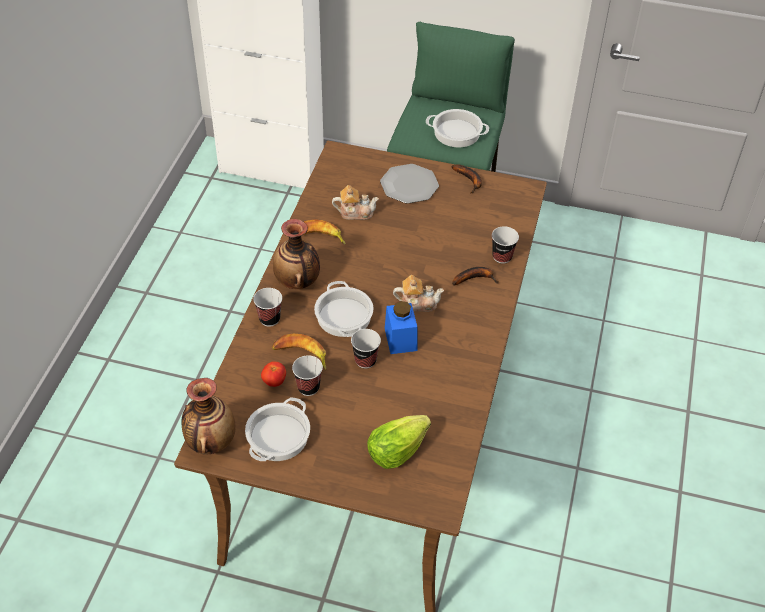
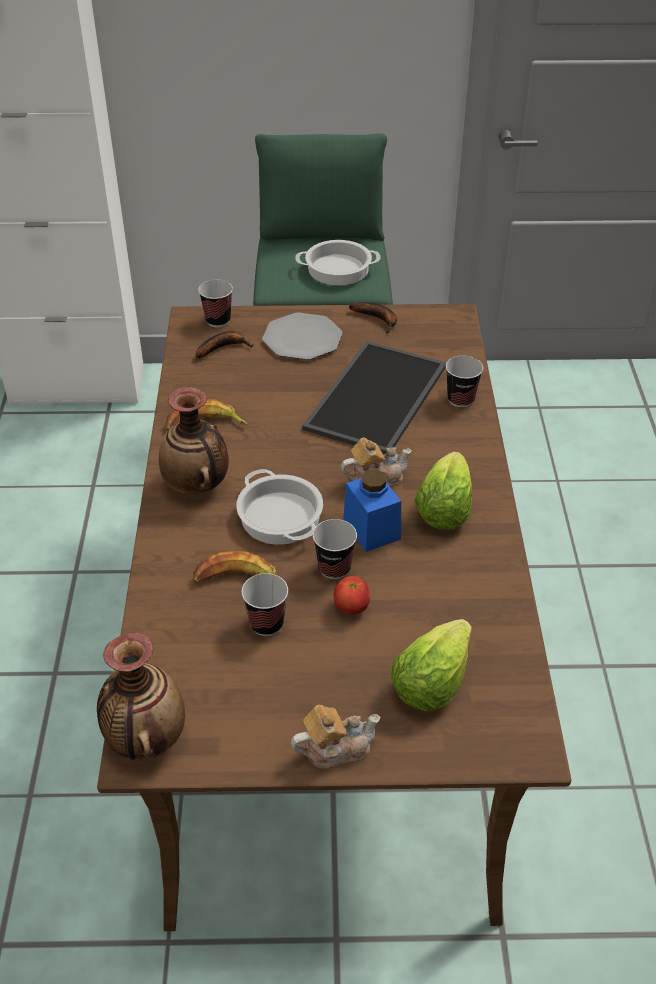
camera: 15 degrees left, 5 degrees down
(269, 319) = (174, 542): cup -> cup (218, 320)
(274, 381) = (212, 627): tomato -> tomato (351, 607)
(278, 437) = (249, 706): cooking pot -> none
(355, 212) = (243, 384): teapot -> teapot (335, 748)
(444, 244) = (378, 399): none -> tray
(454, 337) = (444, 510): none -> lettuce
(475, 278) = (438, 432): banana -> banana (223, 347)

